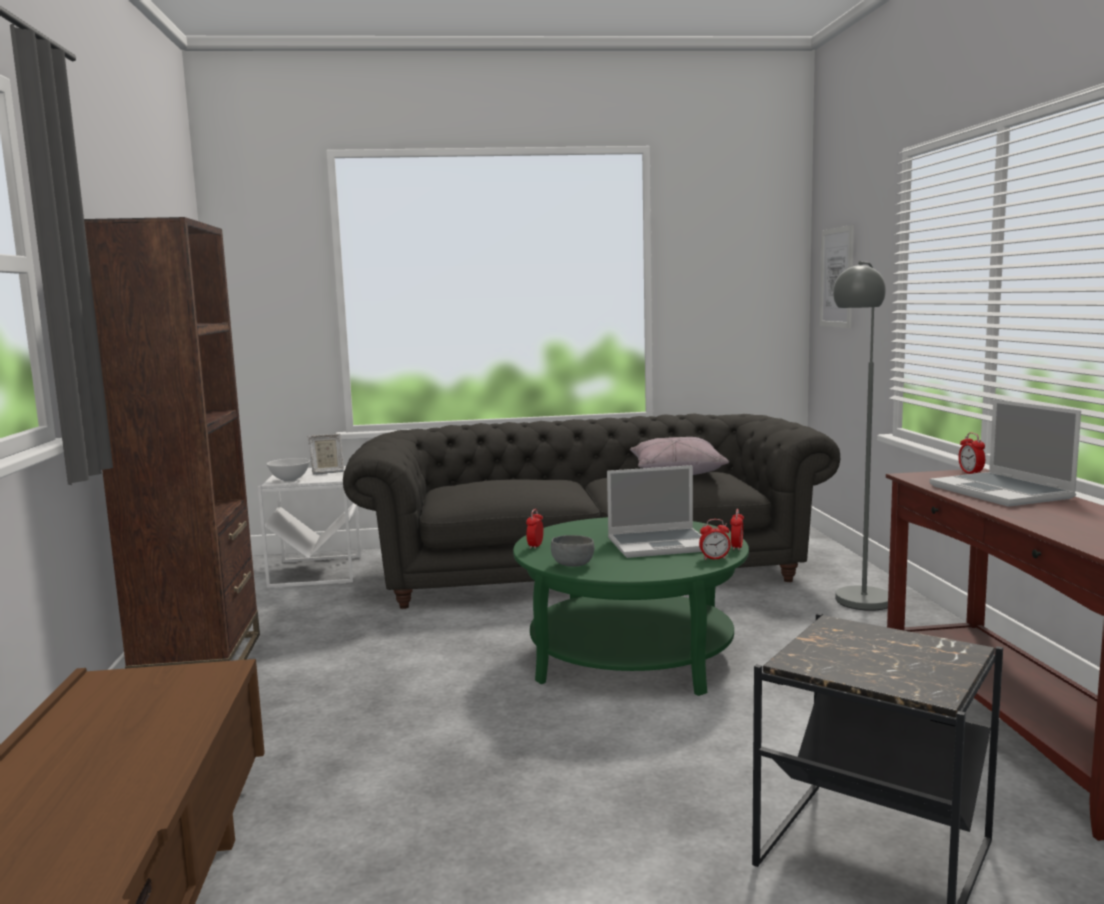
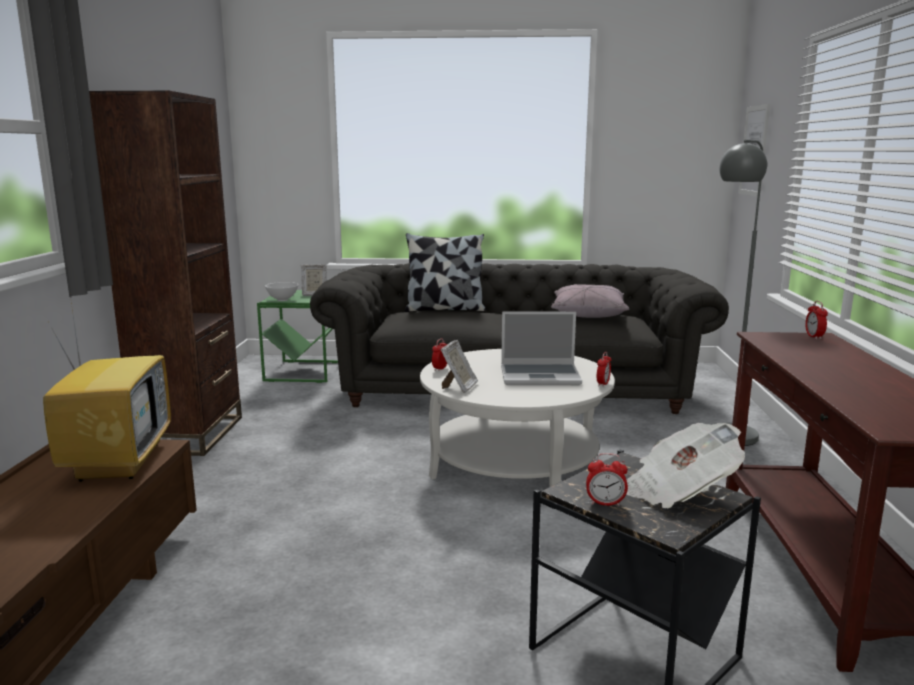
camera: 10 degrees right, 5 degrees up
(174, 693) = (118, 461): none -> television
(317, 572) = (305, 371): white side table -> green side table
(501, 478) = (444, 309): none -> pillow
(572, 565) = (459, 387): grey bowl -> picture frame
(631, 655) = (514, 463): green coffee table -> white coffee table
(714, 558) = (578, 392): alarm clock -> alarm clock (605, 503)
(913, 650) = (678, 491): none -> newspaper
(1002, 492) = (827, 357): laptop -> none

